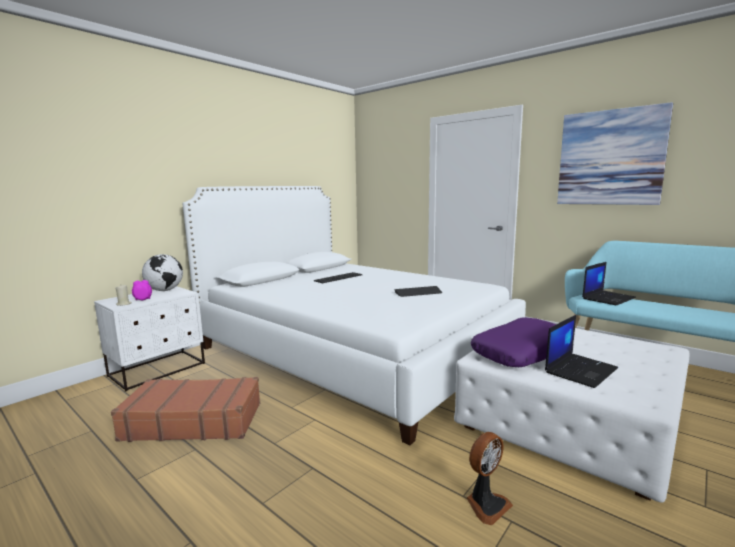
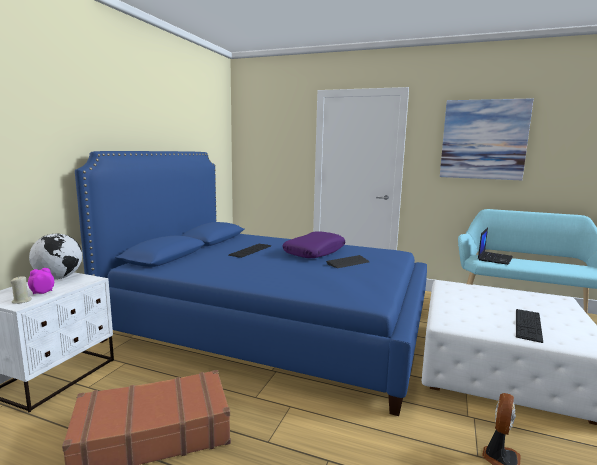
camera: 20 degrees left, 0 degrees up
(353, 350) = (273, 325): white bed -> blue bed
(520, 352) = (470, 313): purple pillow -> purple pillow (314, 252)
(580, 370) = (528, 325): laptop -> keyboard

